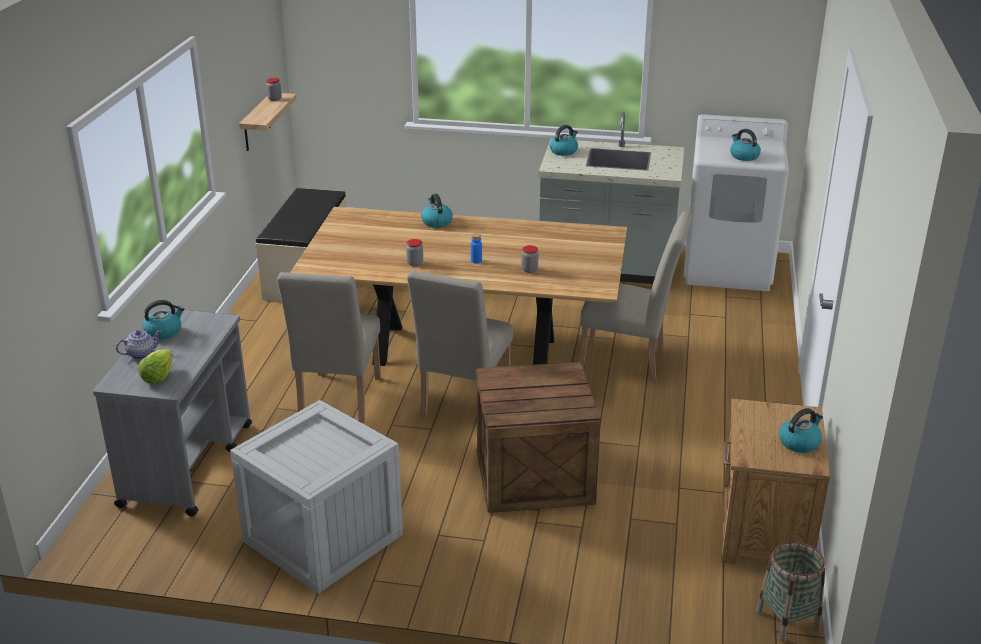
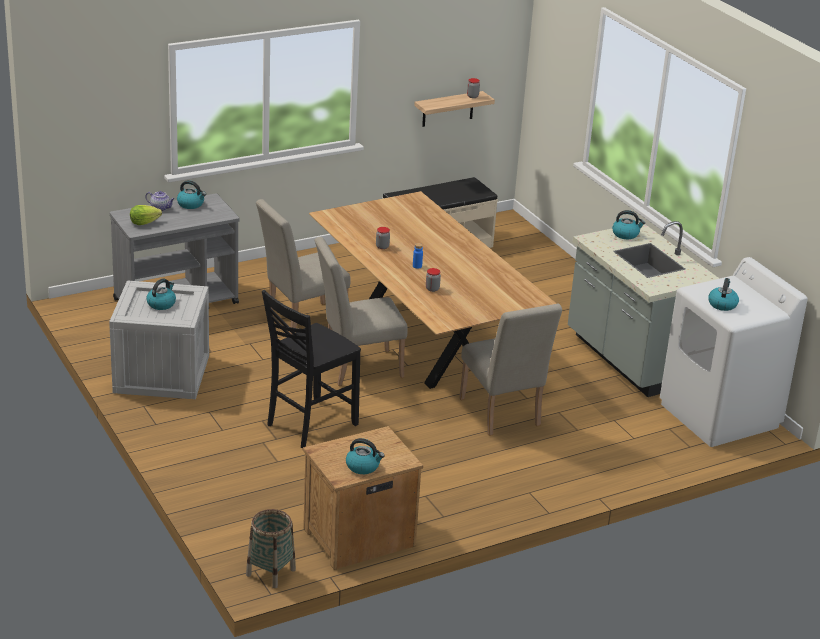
camera: 50 degrees right, 0 degrees up
(436, 222) = (453, 233): kettle -> kettle (161, 304)
(534, 476) = (309, 424): crate -> black chair

